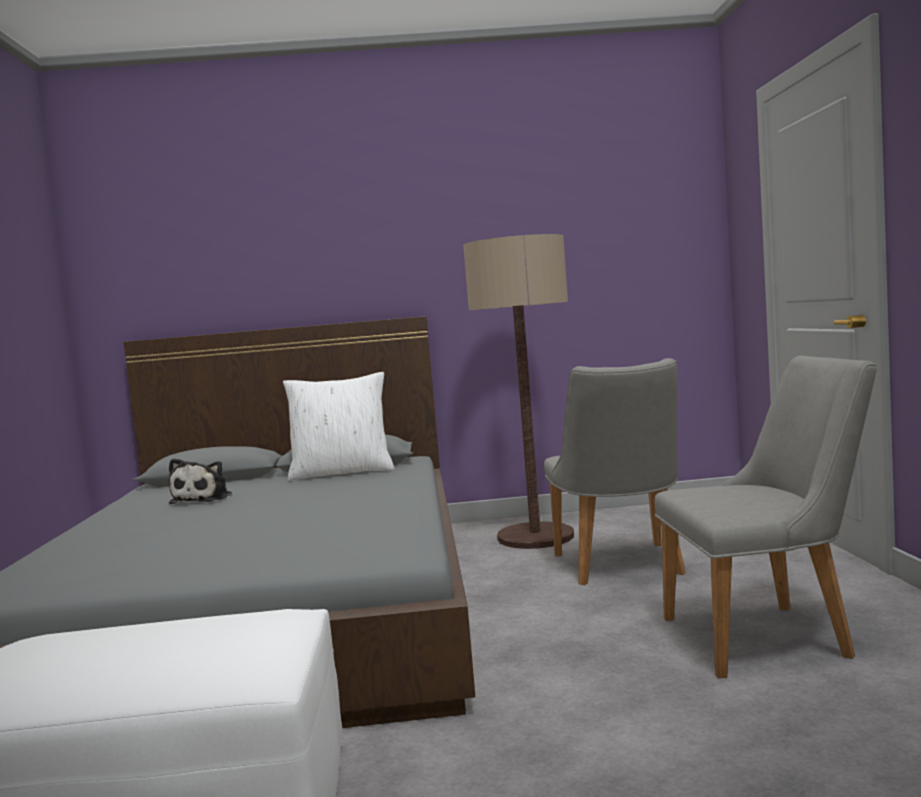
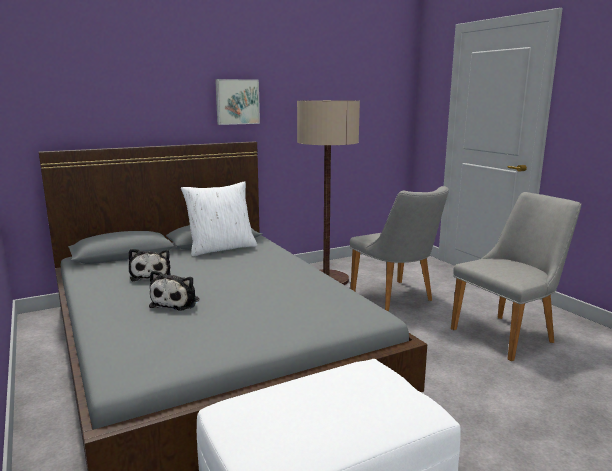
camera: 25 degrees left, 10 degrees up
(177, 527) = (177, 302): none -> plush toy
(396, 259) = (237, 102): none -> picture

